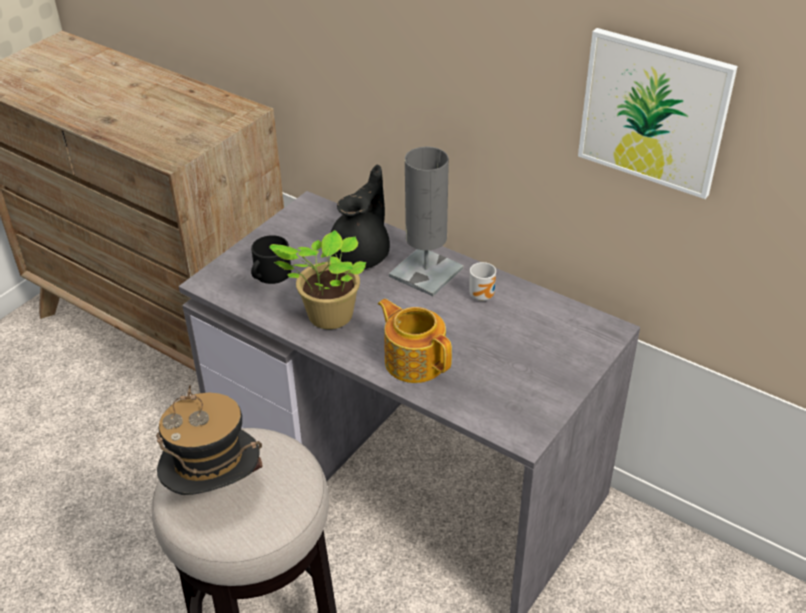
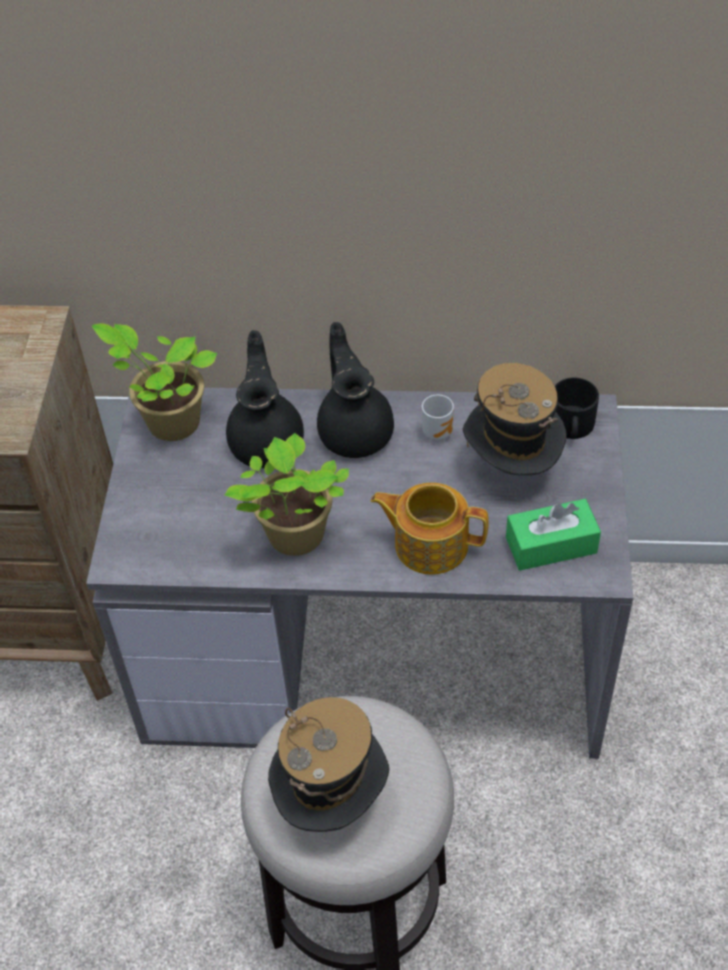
camera: 30 degrees left, 10 degrees up
(269, 275) = (183, 517): black mug -> black mug (572, 426)
(311, 219) = (169, 422): none -> potted plant
(426, 272) = (355, 431): grey table lamp -> black teapot
(501, 400) = (551, 545): none -> green tissue box
(515, 340) = (511, 469): none -> hat
(653, 112) = (611, 173): picture -> none

